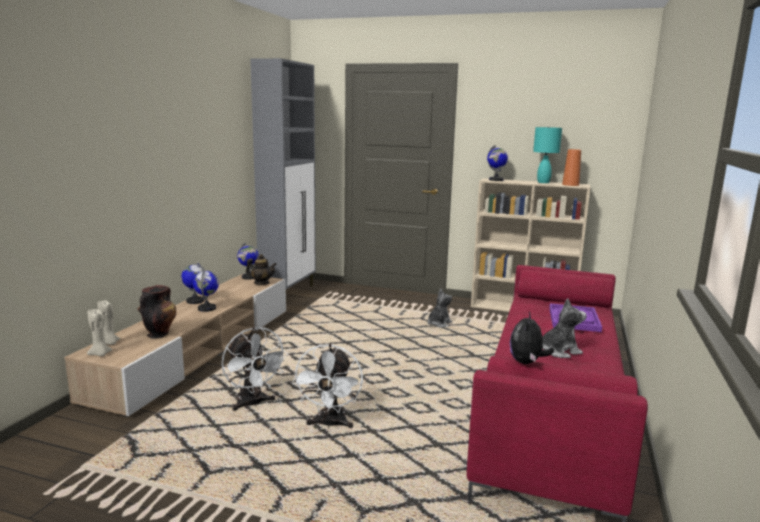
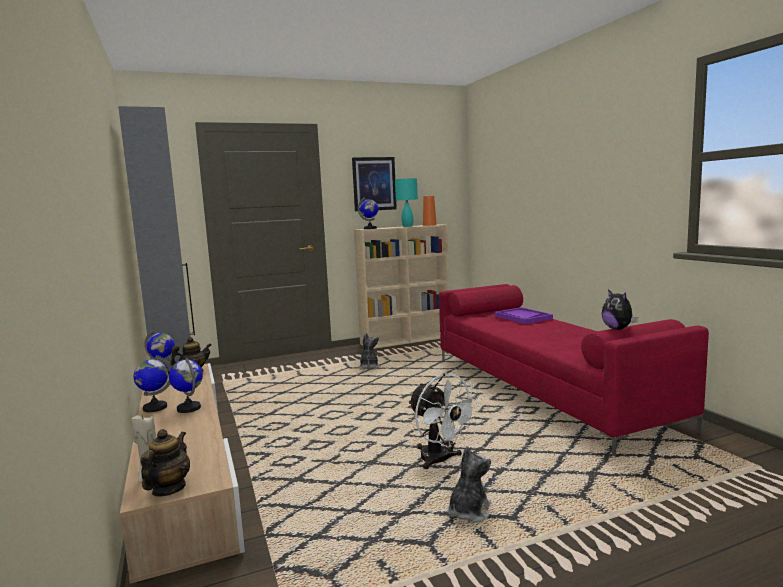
camera: 40 degrees left, 5 degrees down
(100, 354) = (168, 489): beige candle -> teapot
(159, 334) = (193, 445): vase -> none
(253, 404) = (346, 479): white fan -> none
(514, 130) = (374, 184): none -> picture
(559, 351) = (561, 334): plush toy -> plush toy (468, 511)

